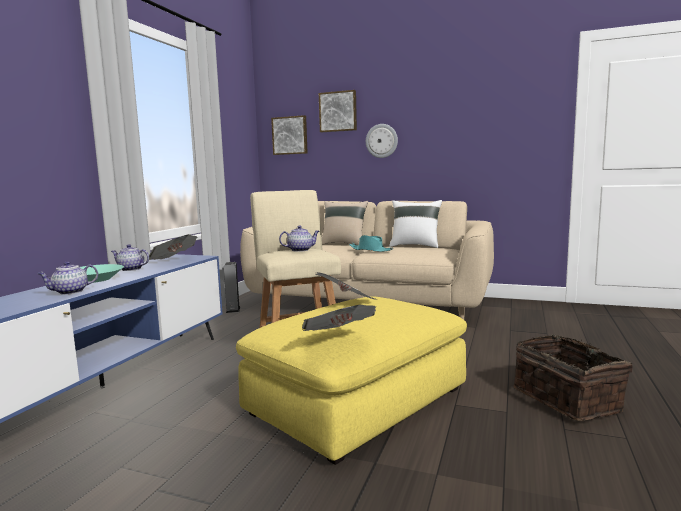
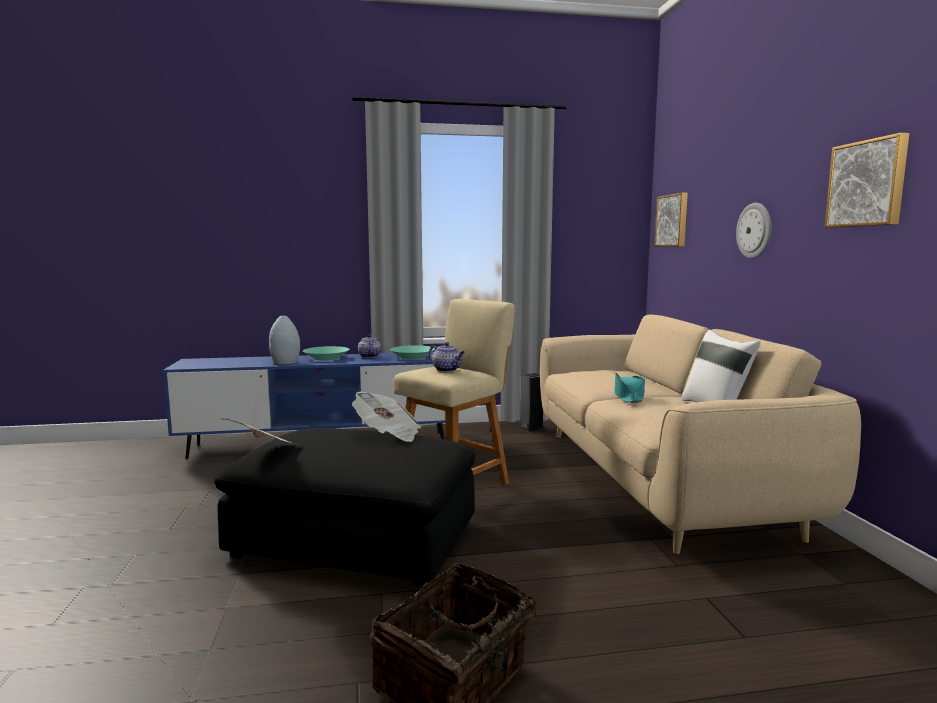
camera: 60 degrees right, 0 degrees up
(70, 292) = (284, 362): teapot -> grey vase
(173, 261) = (412, 357): newspaper -> turquoise bowl
(338, 111) = (716, 185): picture -> picture (868, 183)
(344, 244) = (656, 382): beige pillow -> none
(357, 401) = (355, 538): yellow ottoman -> black ottoman

